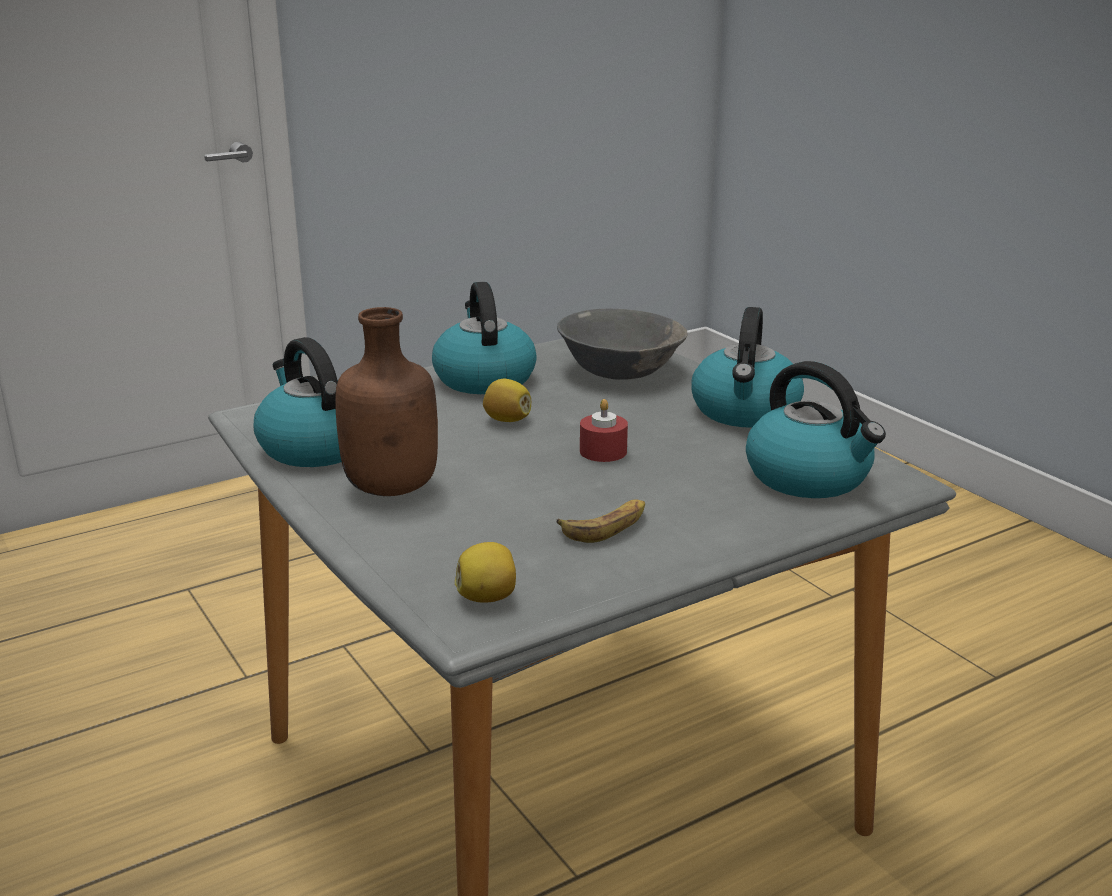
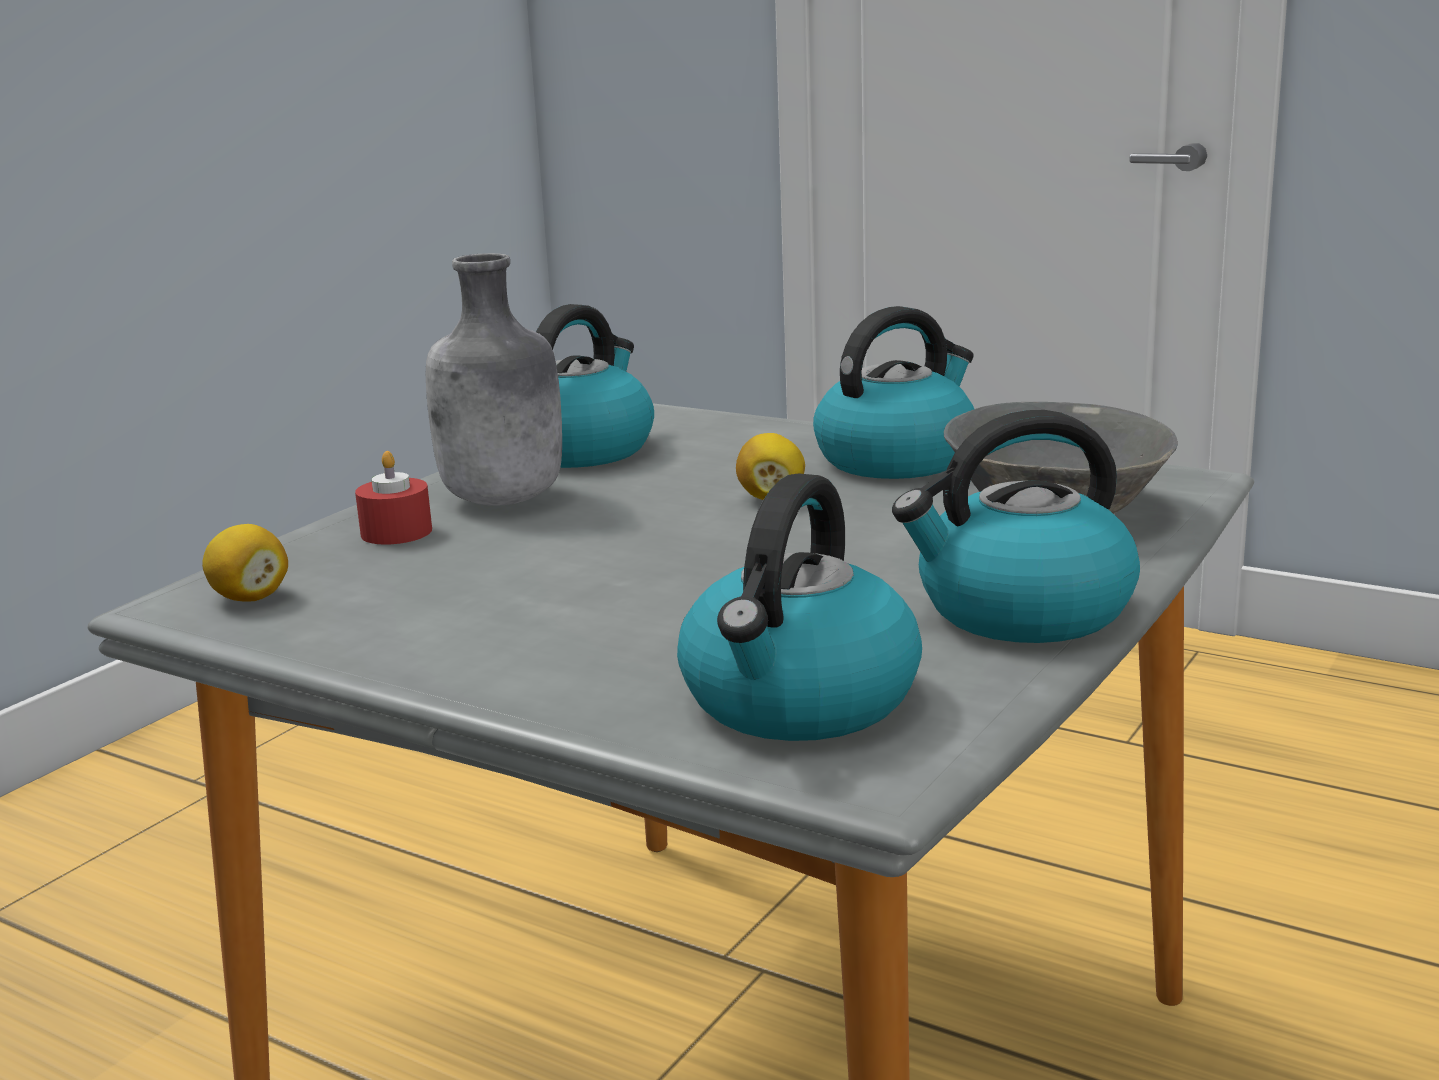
camera: 65 degrees right, 5 degrees down
(393, 488) = (504, 500): brown bottle -> grey bottle
(603, 451) = (732, 562): red candle -> red candle (396, 532)
(606, 526) = (485, 611): banana -> none

